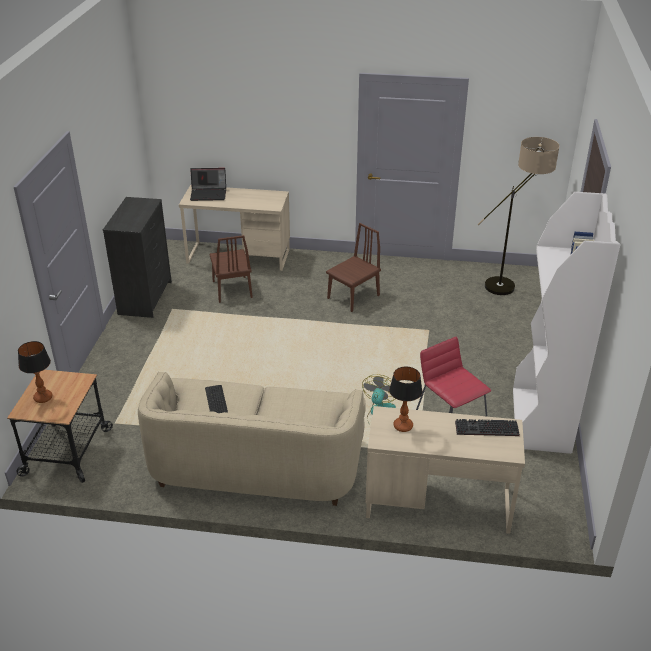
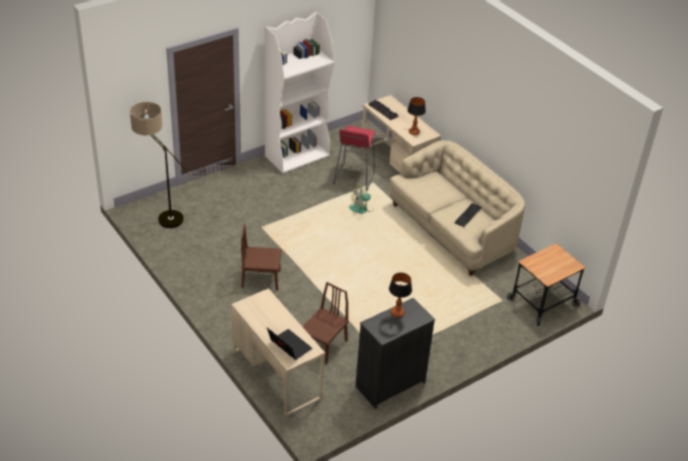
camera: 135 degrees left, 5 degrees up
(43, 398) = (558, 266): table lamp -> table lamp (397, 313)

